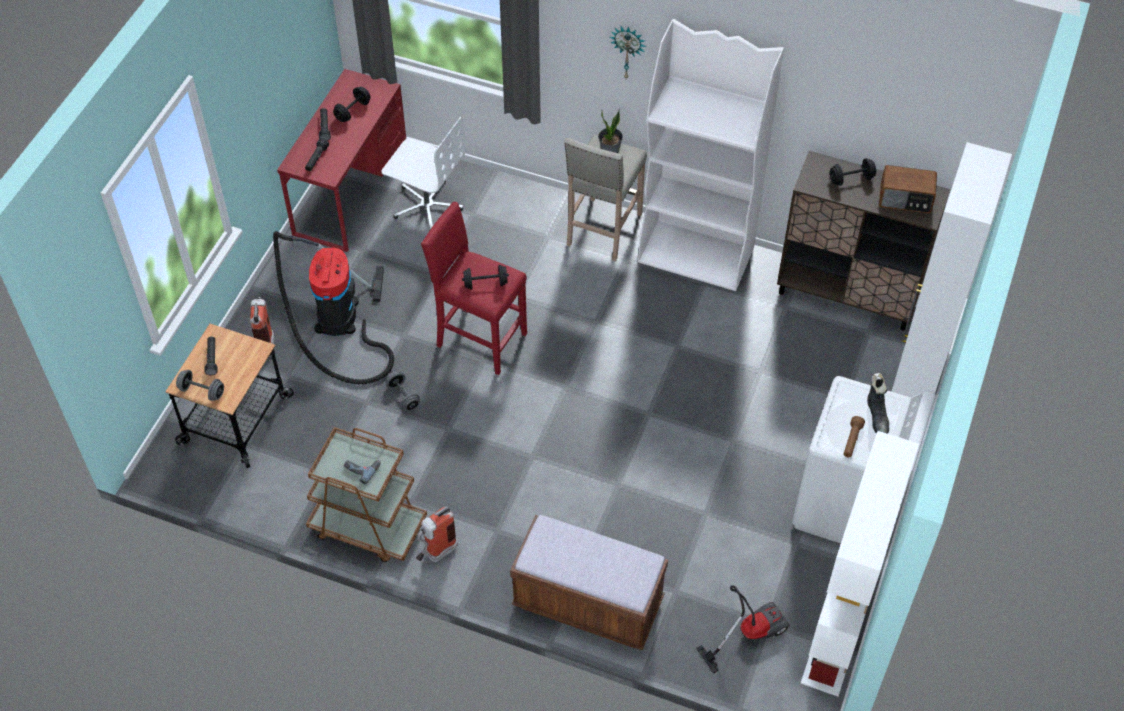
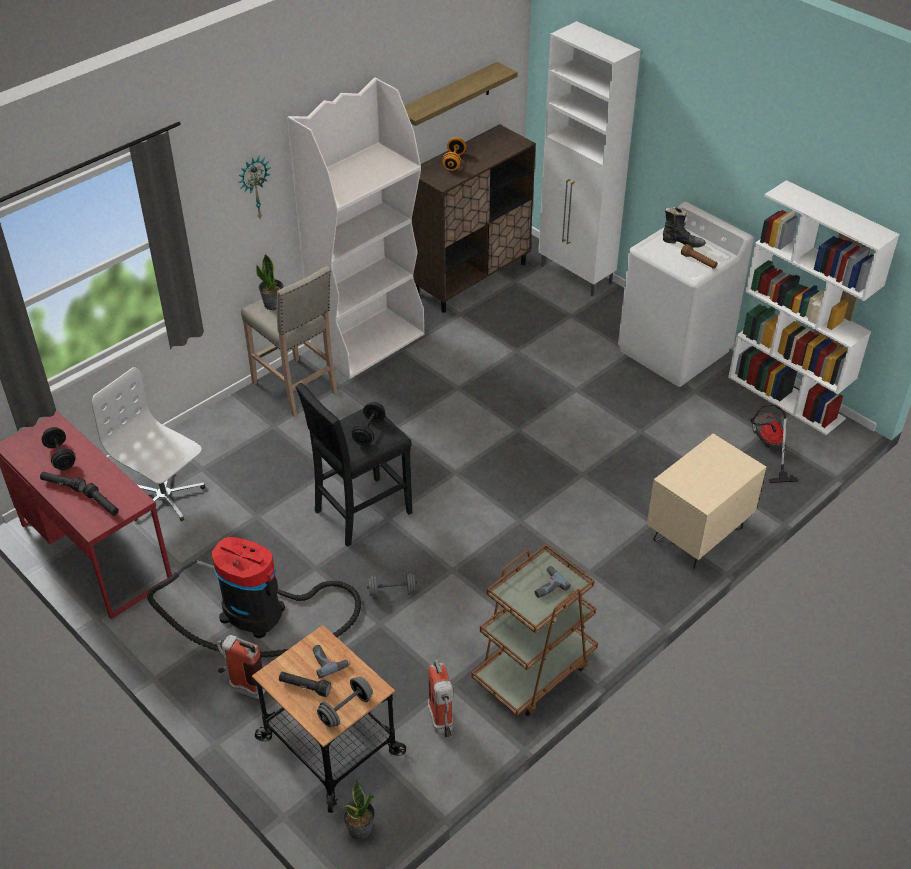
camera: 65 degrees left, 10 degrees down
(172, 468) = (359, 829): none -> potted plant
(242, 363) = (329, 661): none -> power drill
(427, 205) = (164, 497): white office chair -> white office chair turned 105 degrees counterclockwise
(436, 554) = (594, 626): fire extinguisher -> fire extinguisher (442, 725)
(479, 339) = (360, 512): red stool -> black stool
(588, 604) = (697, 535): brown bench -> beige nightstand
(851, 179) = (454, 162): black dumbbell -> orange dumbbell
(881, 122) = (447, 99): none -> shelf
(905, 199) = (495, 145): radio -> none

